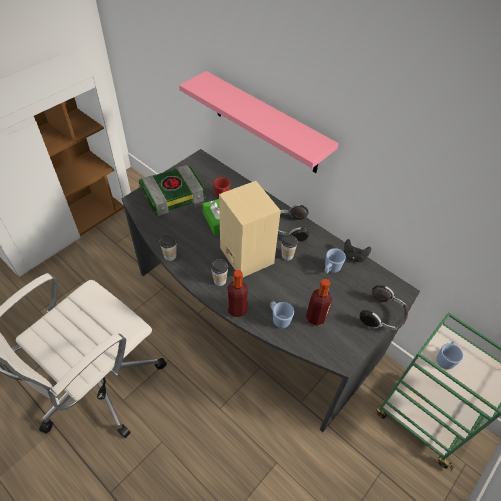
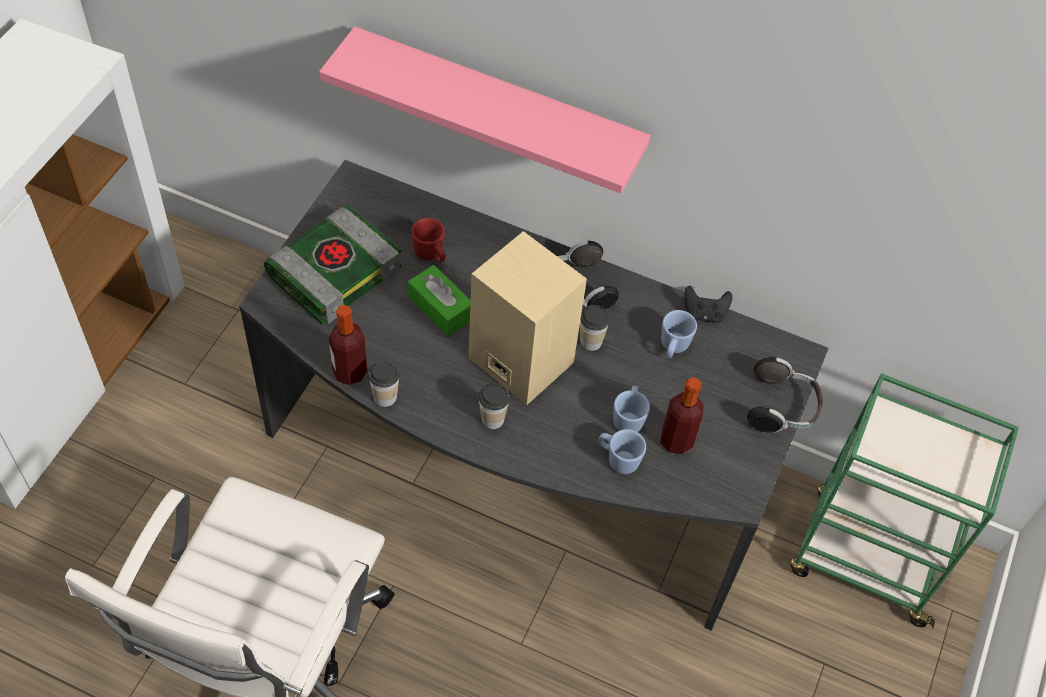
camera: 20 degrees left, 5 degrees up
(237, 309) = (542, 463): bottle -> bottle (349, 372)
(445, 359) = (893, 451): blue mug -> blue mug (628, 418)

